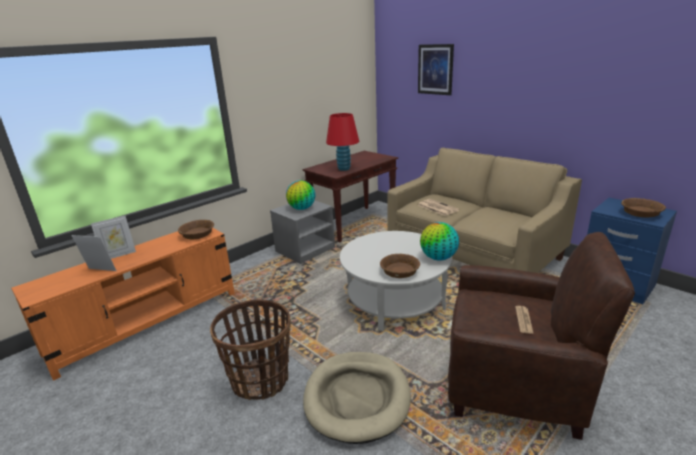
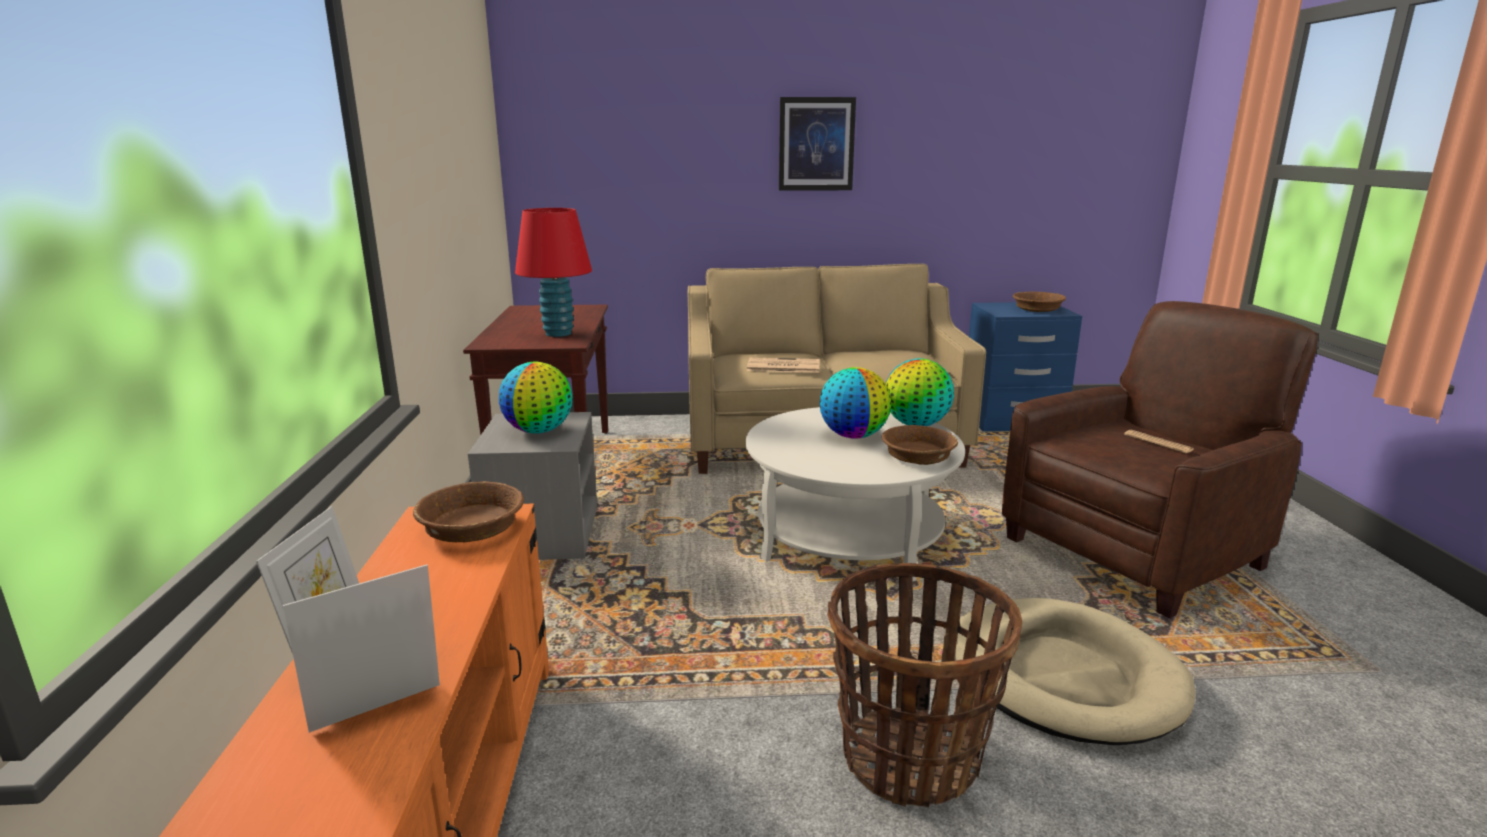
camera: 50 degrees left, 5 degrees down
(399, 252) = (853, 436): none -> globe
(435, 69) = (655, 126): picture -> picture (816, 144)

